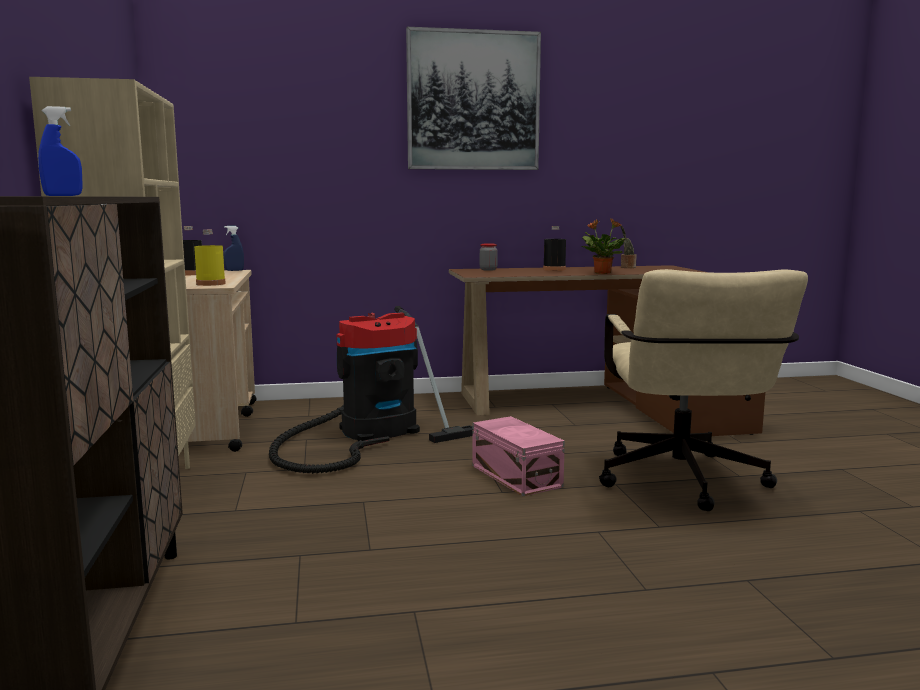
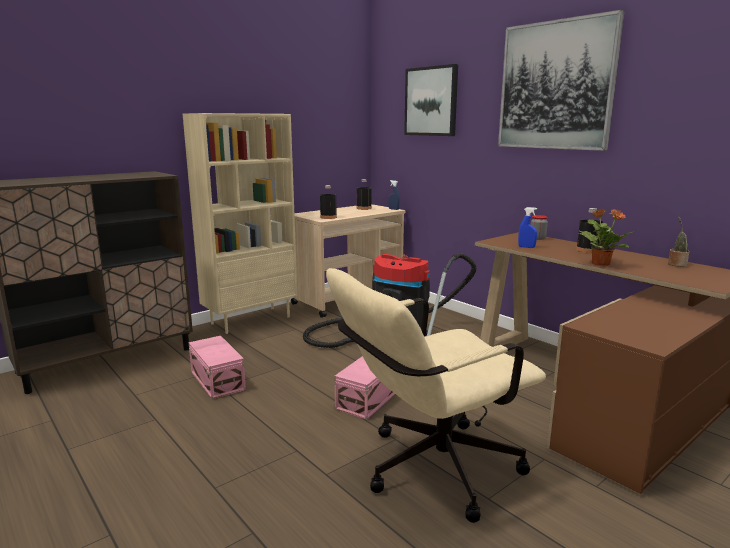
camera: 60 degrees right, 5 degrees up
(63, 195) = (143, 173): blue spray bottle -> blue spray bottle (526, 247)
(211, 284) = (328, 217): yellow bottle -> black bottle
(283, 109) = (431, 101): none -> picture
(341, 548) = (218, 380): none -> pink storage box

